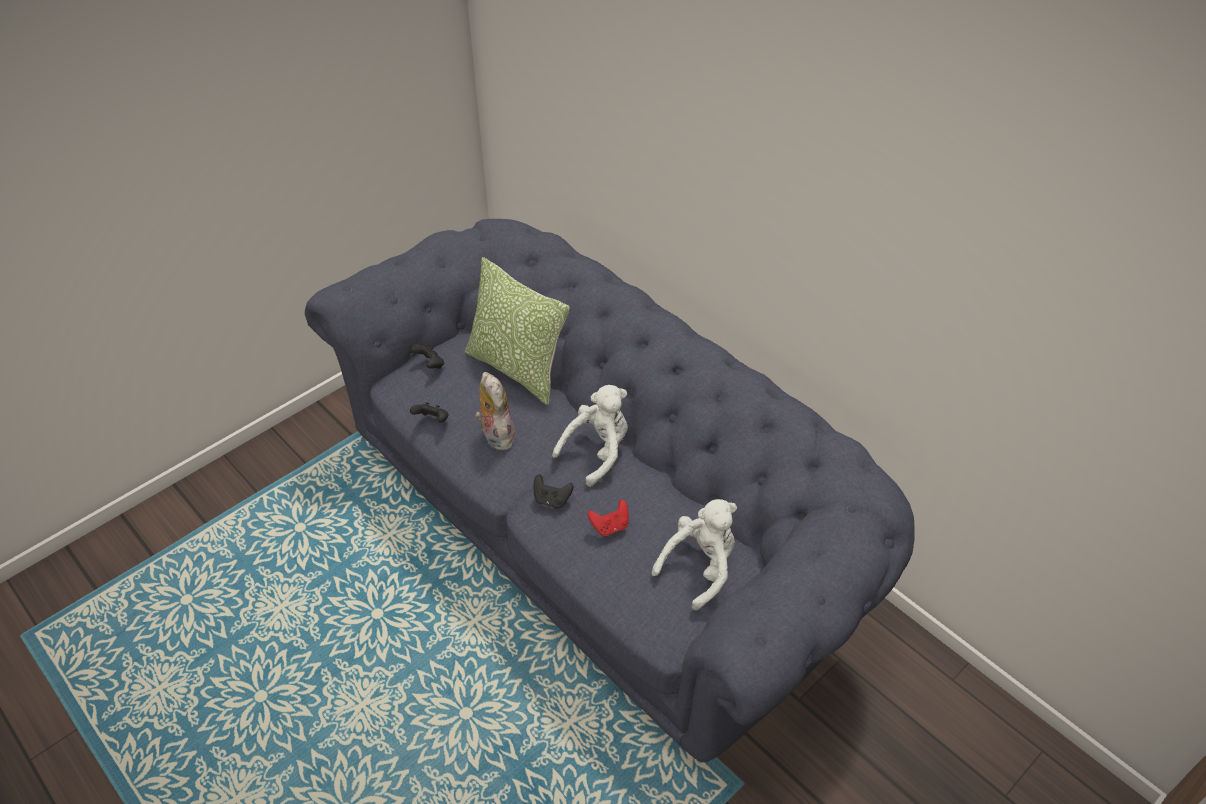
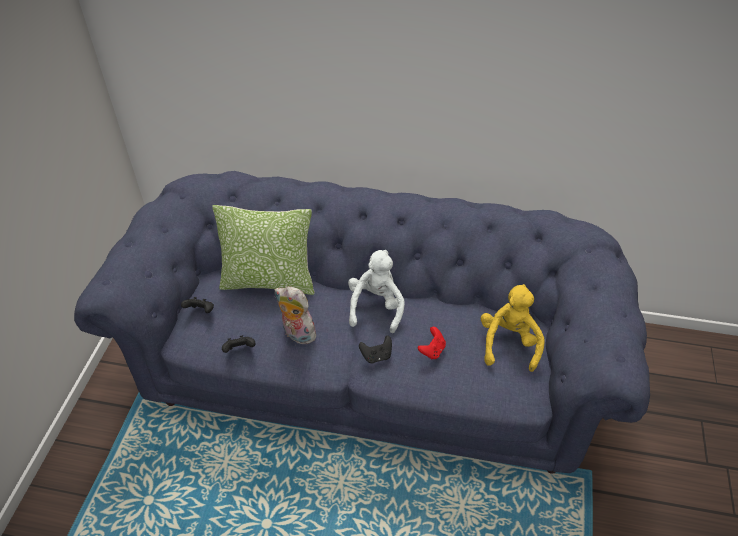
camera: 35 degrees left, 0 degrees up
(700, 567) = (509, 343): white plush toy -> yellow plush toy

